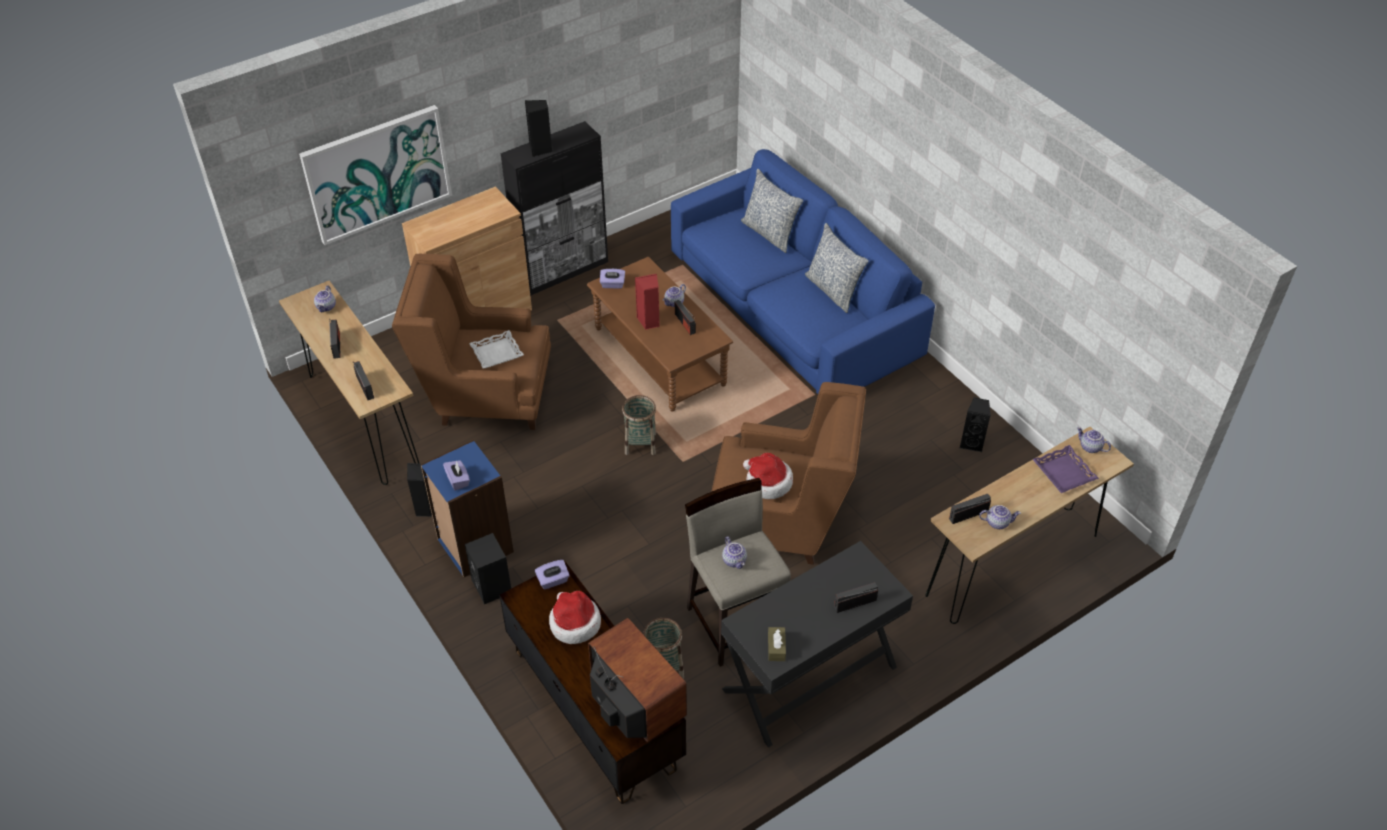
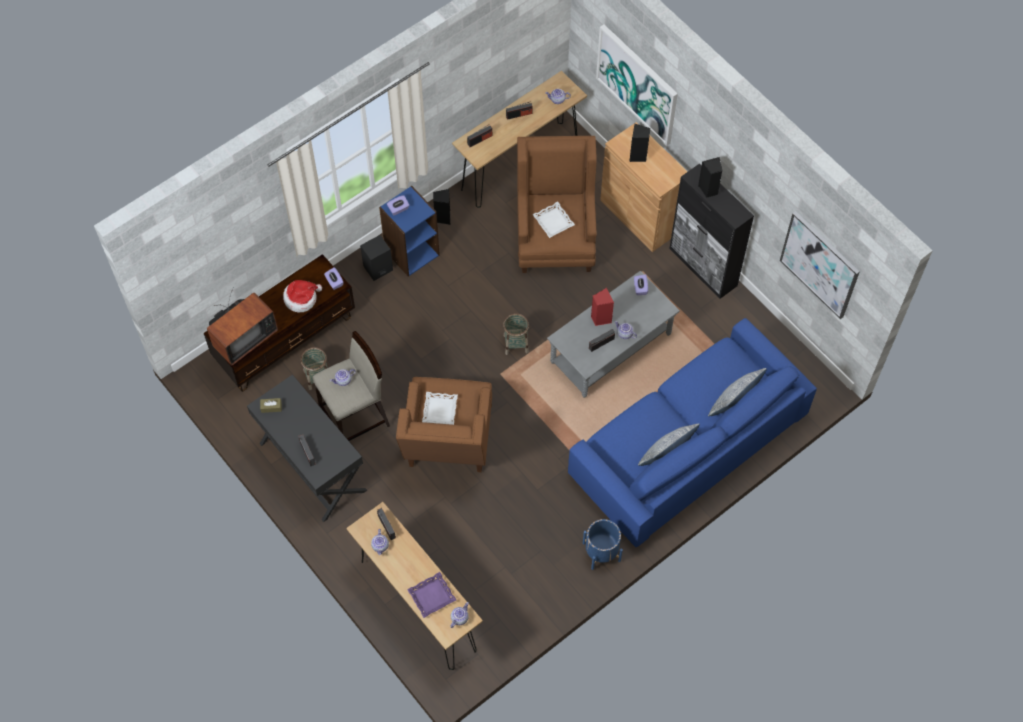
camera: 85 degrees right, 15 degrees up
(659, 357) = (610, 348): brown coffee table -> grey coffee table
(665, 75) = (819, 264): none -> picture
(767, 482) = (439, 410): hat -> white tray
(930, 386) = (601, 552): none -> blue planter
(972, 443) = (540, 582): black speaker -> black speaker (638, 156)

